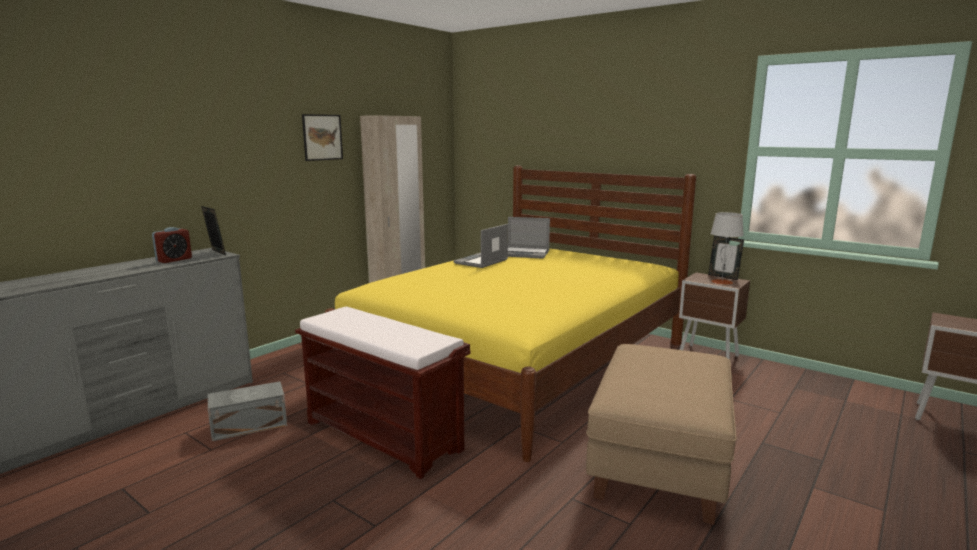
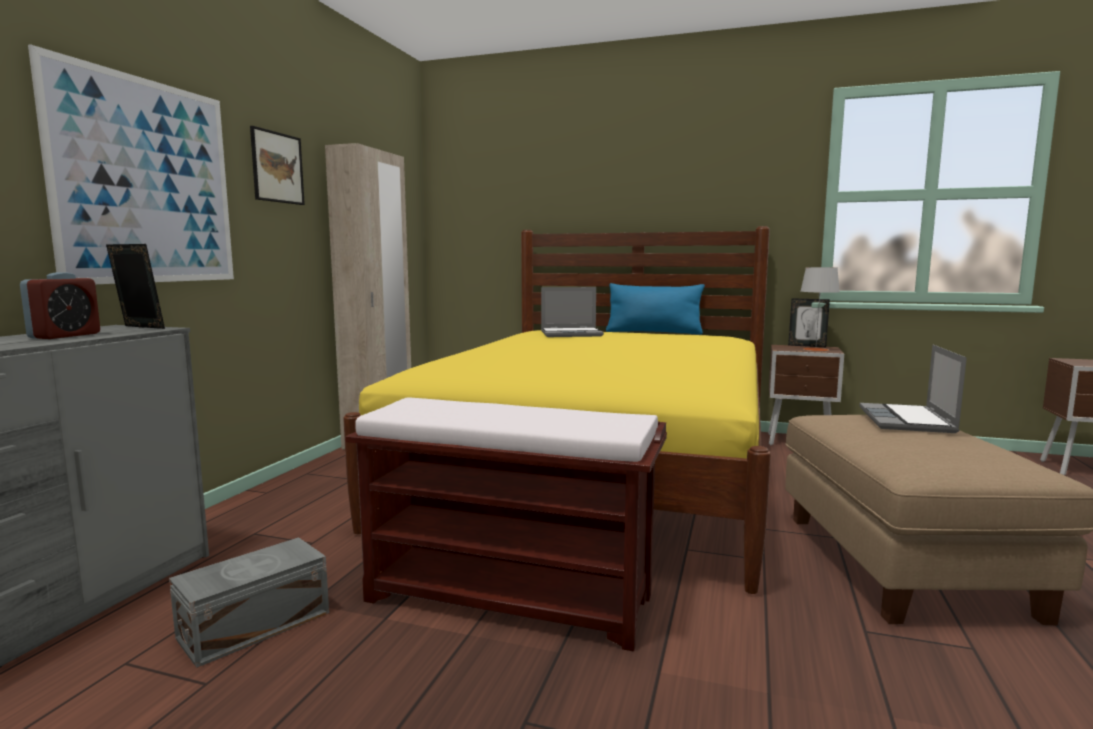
camera: 20 degrees left, 5 degrees down
(231, 162) = (147, 182): none -> picture
(481, 262) = (532, 342): laptop -> laptop (907, 421)
(600, 254) = (653, 332): none -> blue pillow

